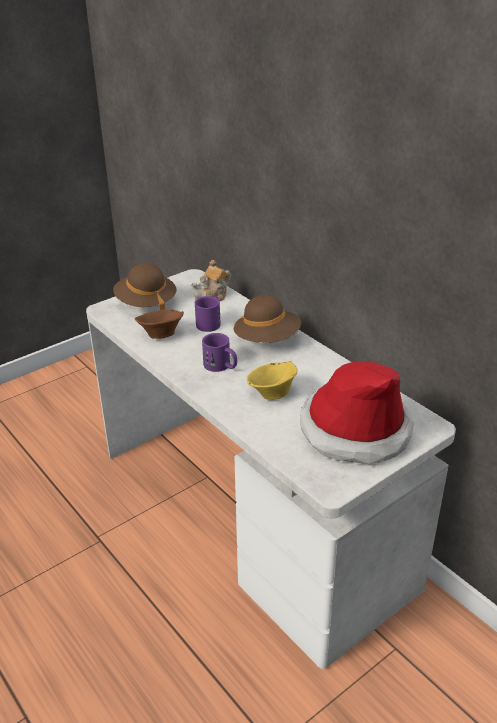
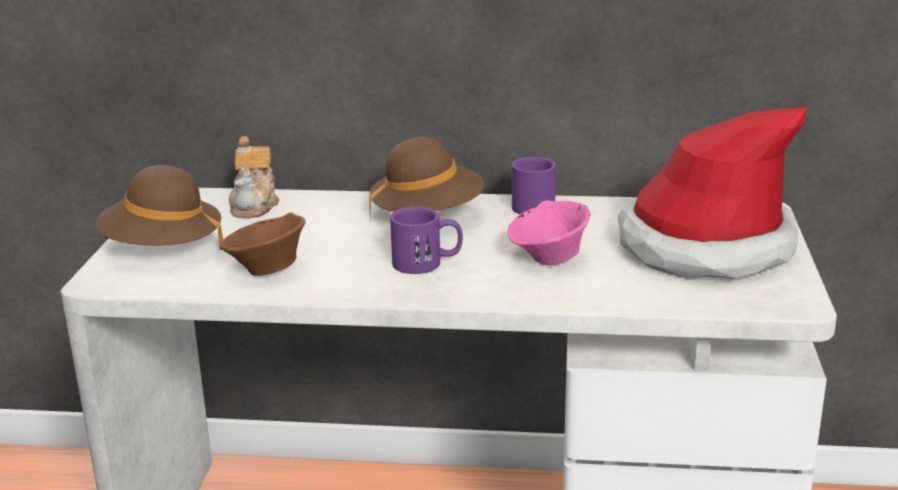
camera: 45 degrees left, 10 degrees down
(210, 322) = (312, 229): purple mug -> purple mug (528, 204)
(271, 394) = (549, 259): yellow bowl -> pink bowl

